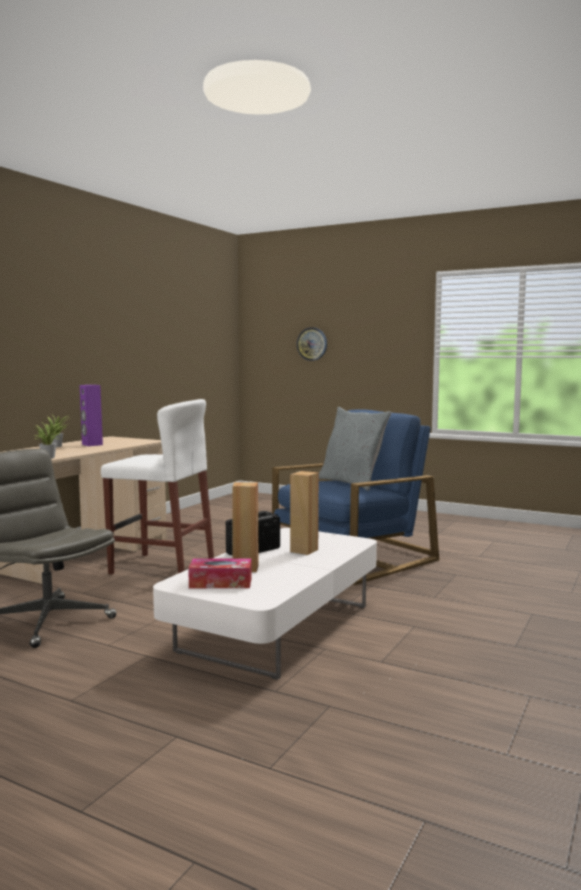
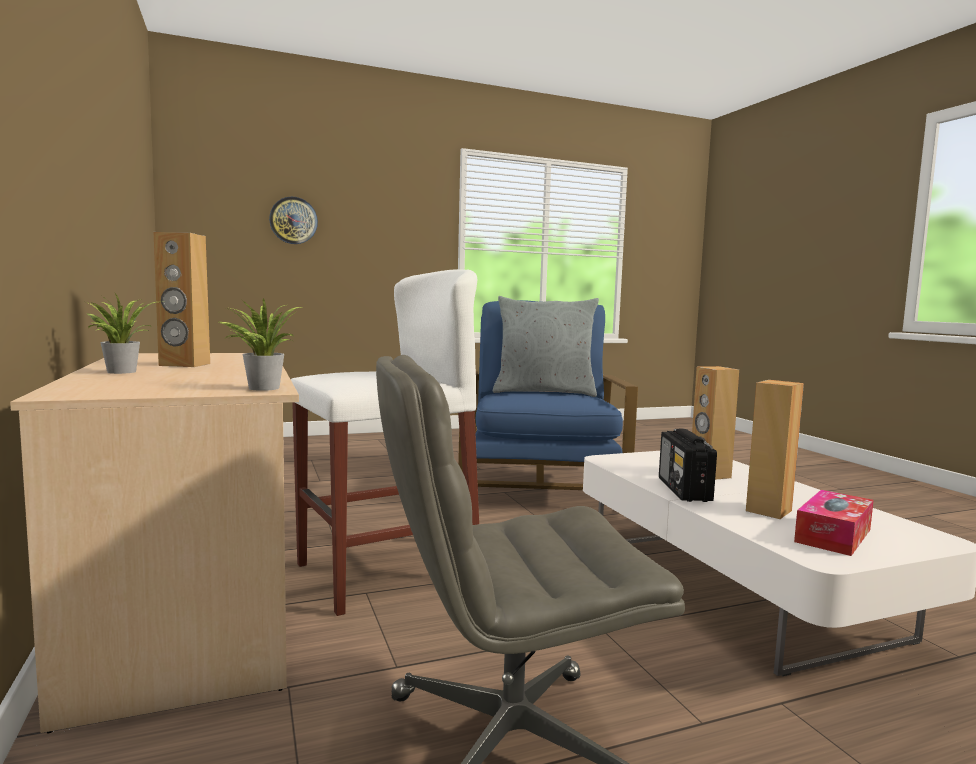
camera: 50 degrees left, 0 degrees up
(92, 444) = (184, 365): purple speaker -> brown speaker

